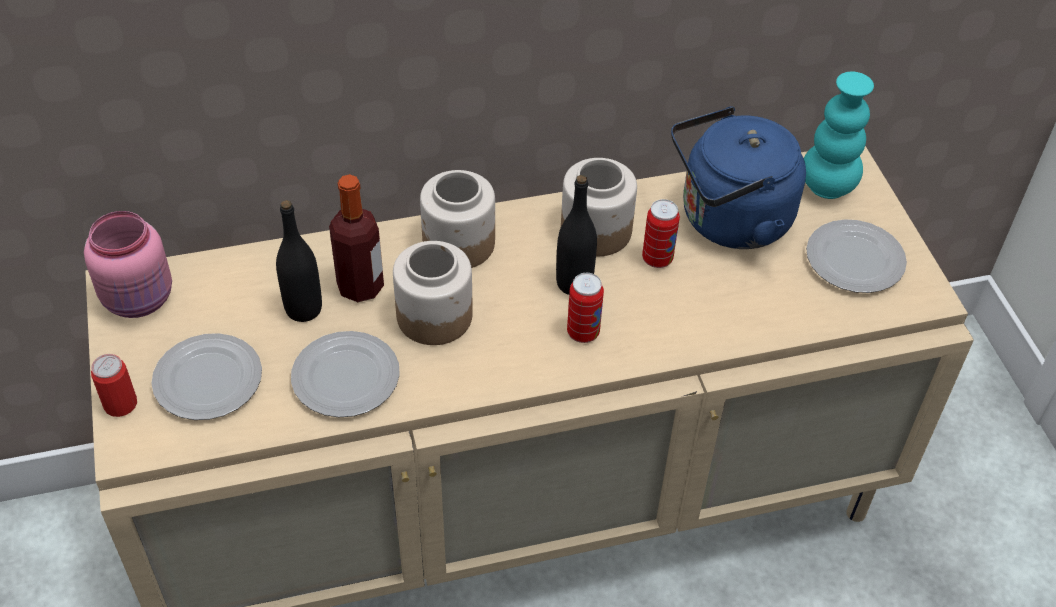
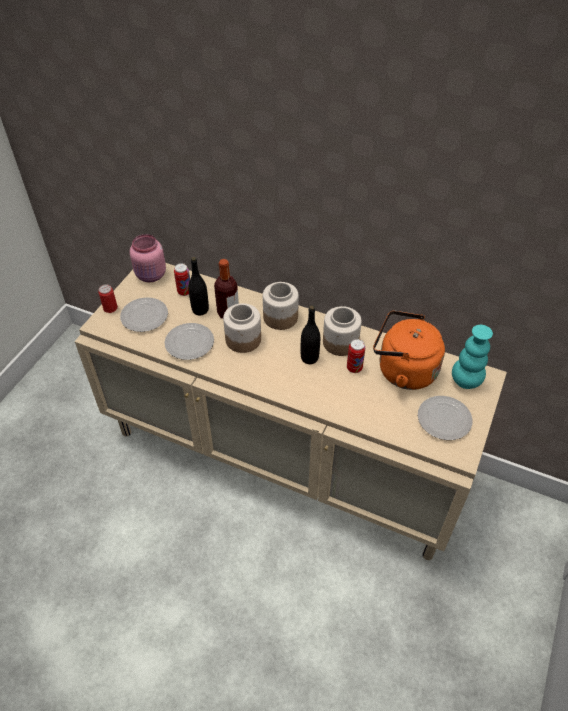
camera: 40 degrees right, 0 degrees up
(583, 333) = (293, 379): can -> can (184, 292)
(729, 221) = (403, 370): blue kettle -> orange kettle

